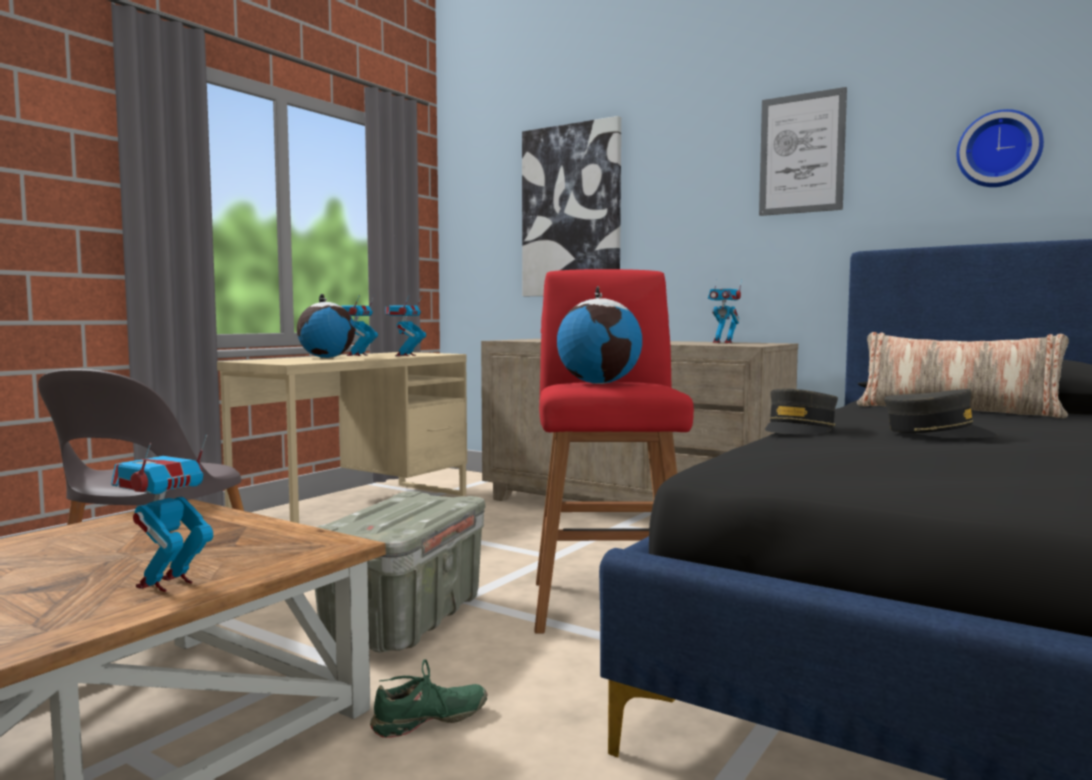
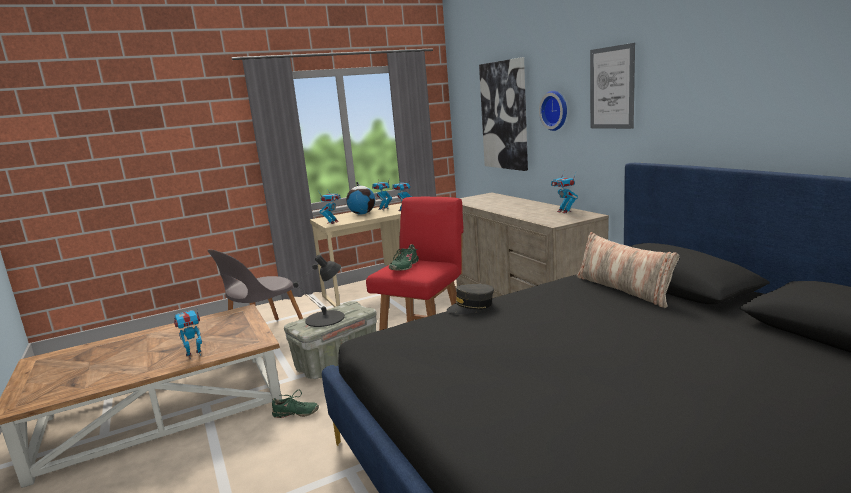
camera: 30 degrees right, 10 degrees up
(287, 362) = (332, 222): none -> toy robot
(399, 514) = (325, 318): none -> black table lamp
(599, 383) = (404, 266): globe -> green shoe
(937, 433) = (520, 322): grey cap -> none
(999, 149) = (720, 94): wall clock -> wall clock (555, 110)

